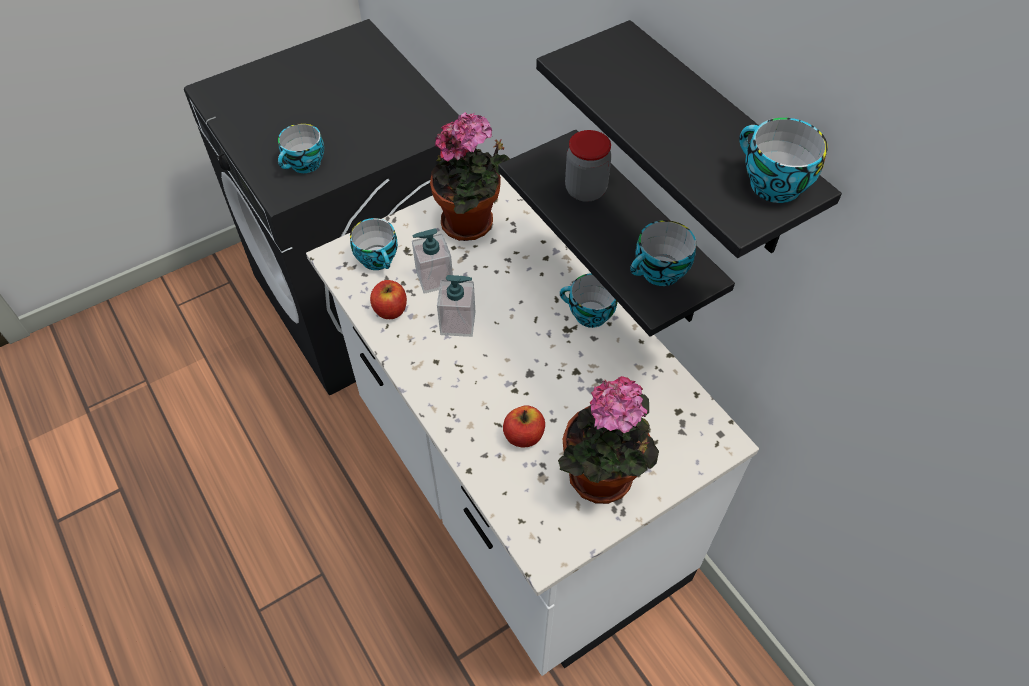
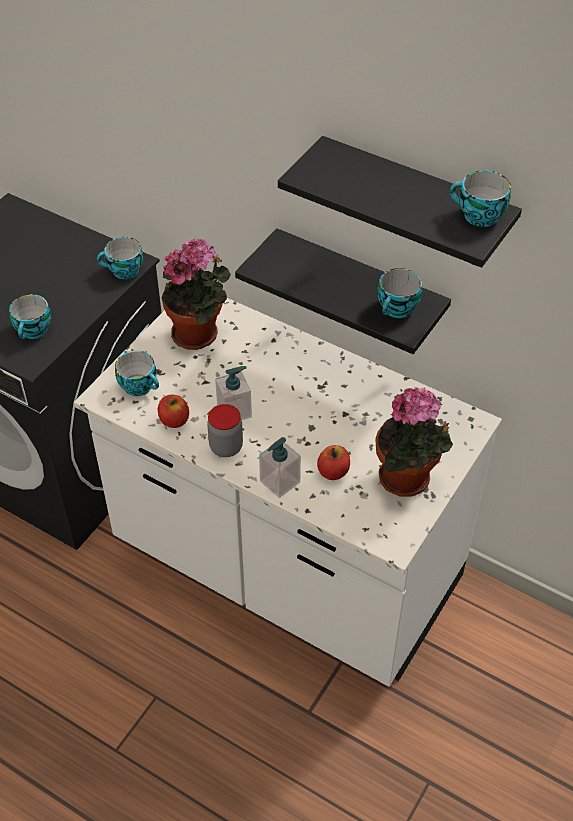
camera: 25 degrees left, 5 degrees down
(434, 278) = (194, 385): soap dispenser -> soap dispenser (279, 482)
(585, 190) = (311, 269): jar -> jar (226, 447)
(588, 315) = (330, 370): cup -> cup (123, 271)

